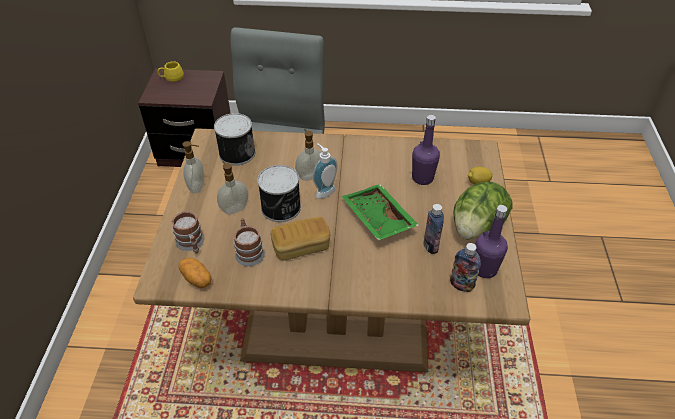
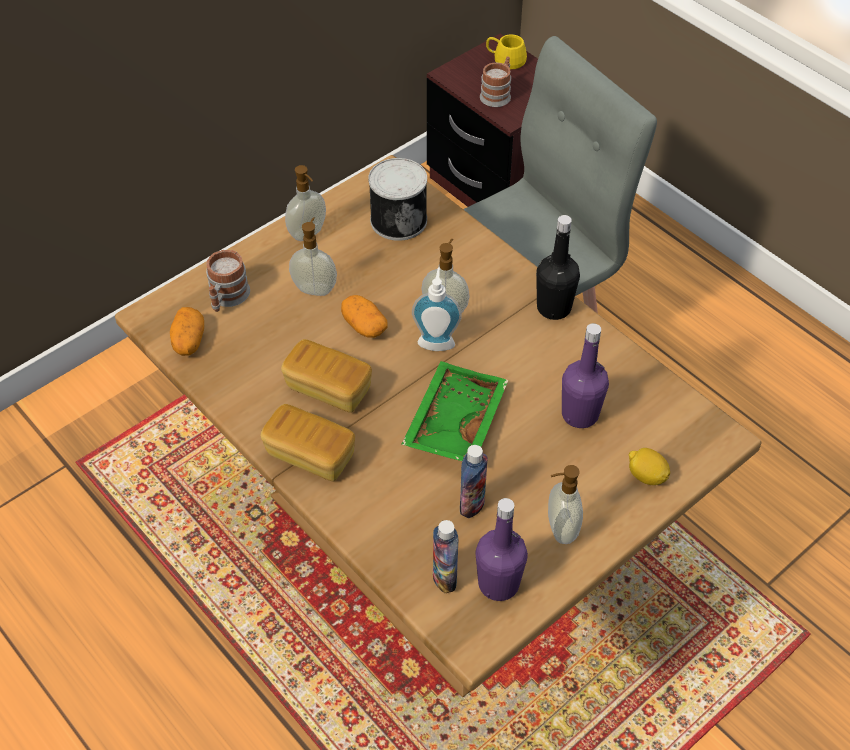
camera: 45 degrees right, 5 degrees up
(249, 251) = (271, 350): mug -> mug (497, 94)
(281, 208) = (364, 326): can -> potato
(332, 283) = (310, 455): none -> bread
(355, 144) = (554, 308): none -> black bottle
(476, 227) = (560, 529): lettuce -> soap dispenser

